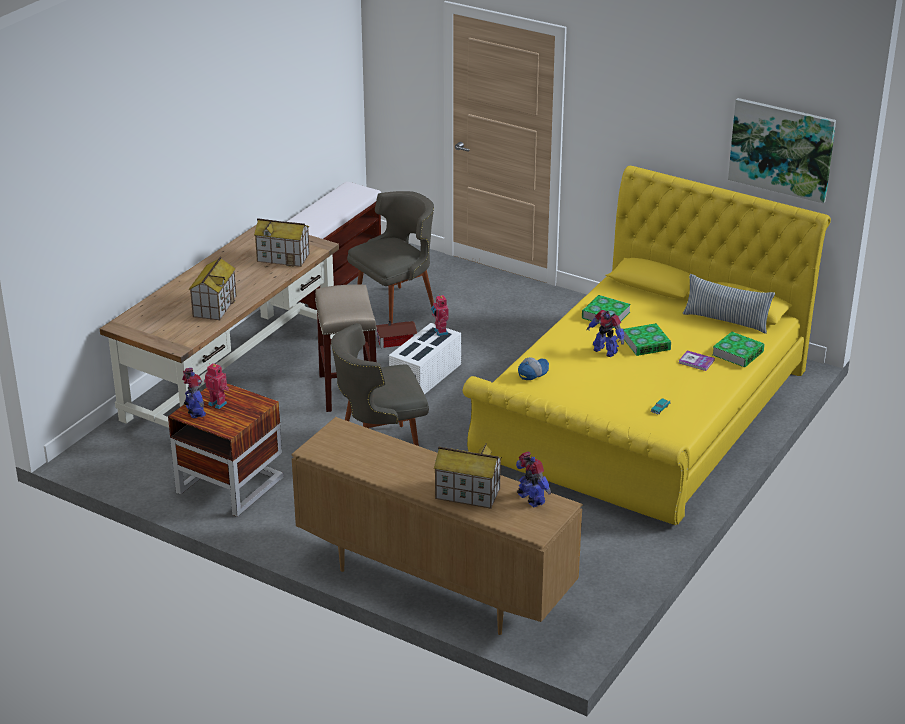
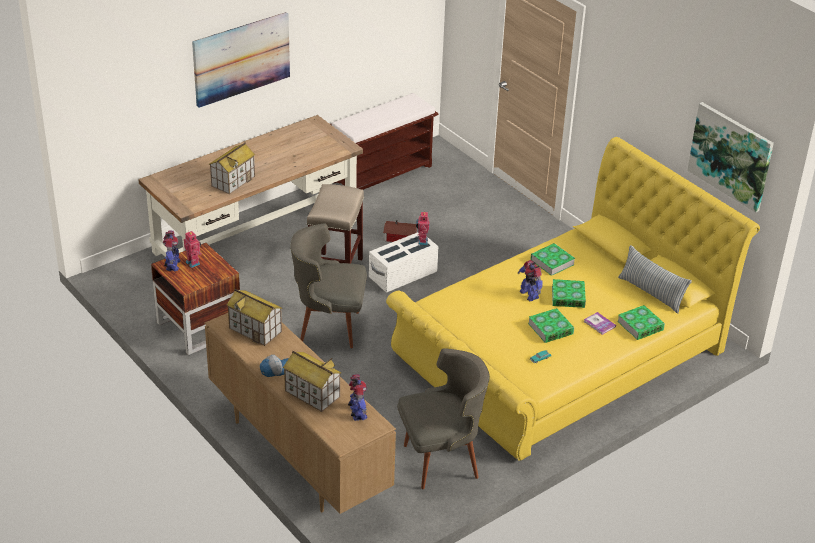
camera: 20 degrees right, 5 degrees up
(185, 161) = (241, 58): none -> picture
(283, 257) = (312, 151): toy house -> toy house (256, 330)
(394, 307) = (417, 208): grey chair -> grey chair (440, 462)
(532, 372) = (456, 299): cap -> cap (276, 369)
(650, 378) = (550, 329): none -> book

